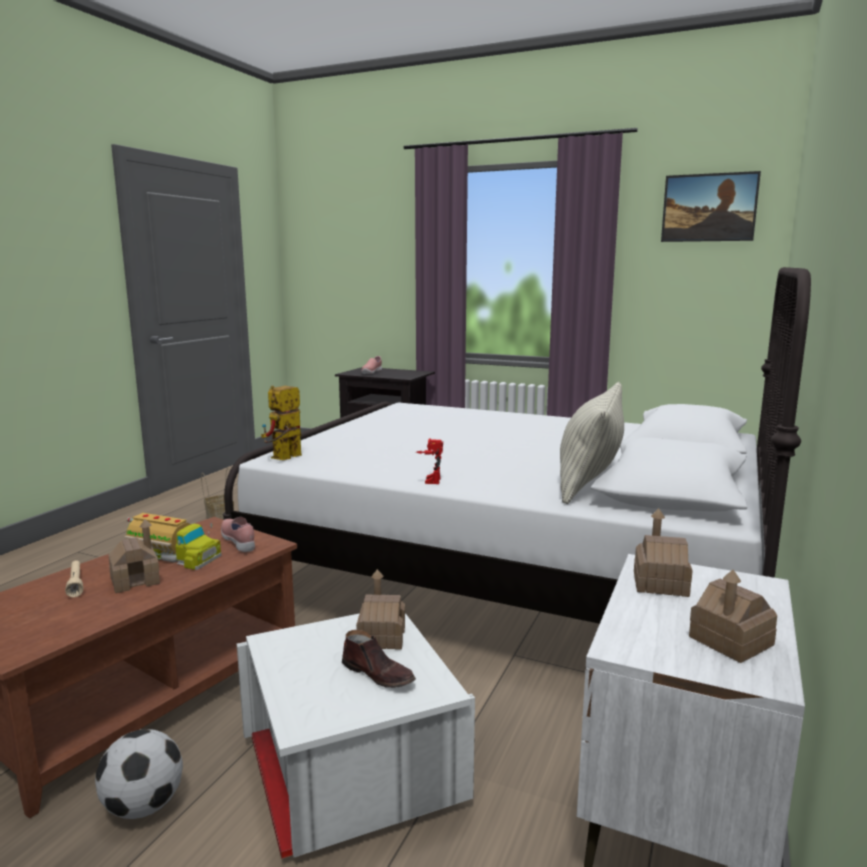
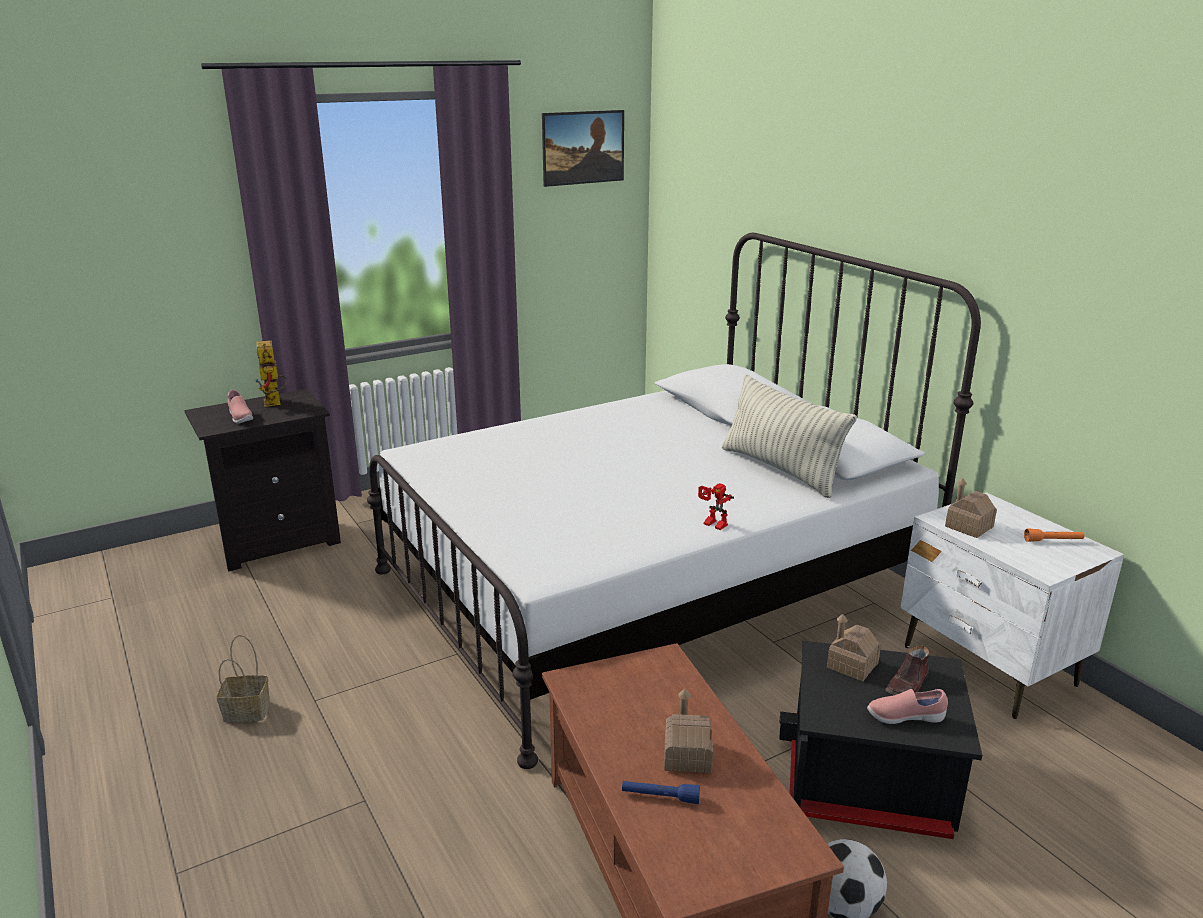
camera: 55 degrees left, 10 degrees up
(76, 583) = (660, 797): beige flashlight -> blue flashlight
(172, 555) = (639, 721): toy truck -> none
(239, 542) = (643, 673): pink shoe -> pink shoe (904, 717)
(283, 458) = (549, 571): toy robot -> toy robot (275, 404)
(350, 774) = (871, 779): white storage box -> black storage box
(378, 674) = (907, 684): brown shoe -> brown shoe turned 150 degrees clockwise
(730, 641) = (1053, 541): toy house -> orange flashlight

